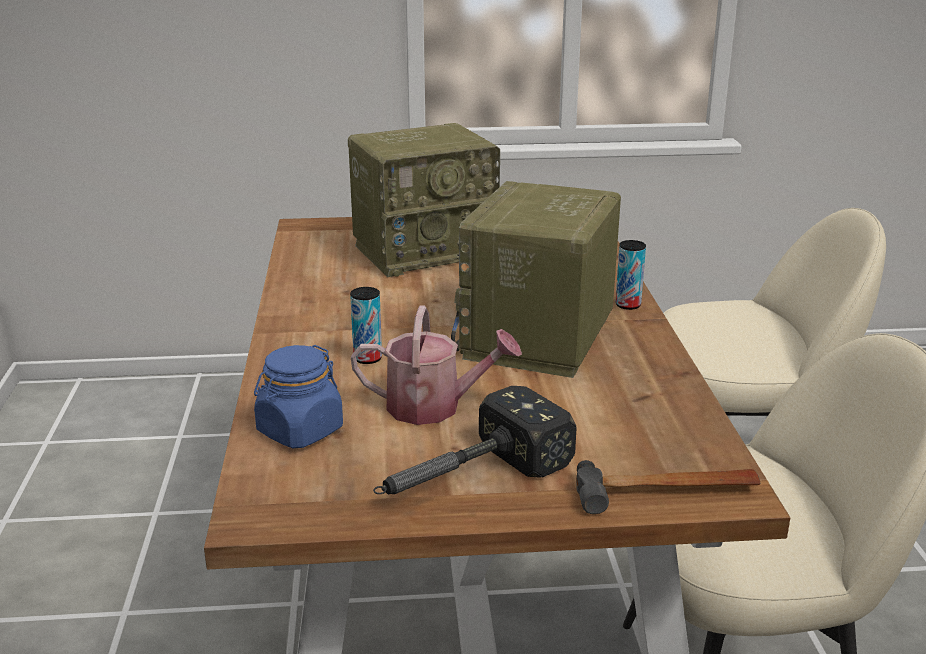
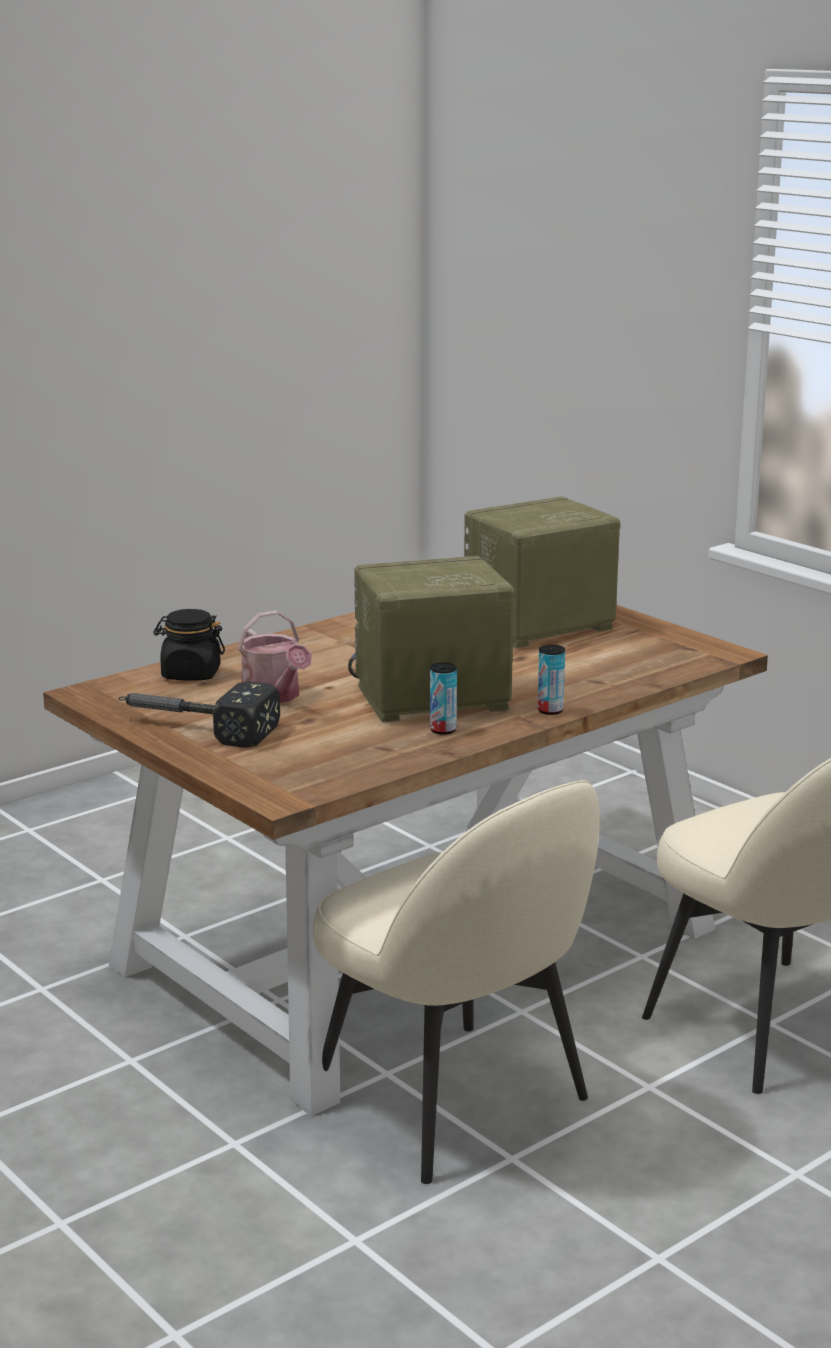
camera: 55 degrees right, 5 degrees down
(300, 431) = (190, 674): blue jar -> black jar
(367, 358) = (314, 662): can -> can (443, 730)
(426, 251) = (537, 626): radio -> radio turned 120 degrees clockwise
(666, 492) = (253, 780): hammer -> none

